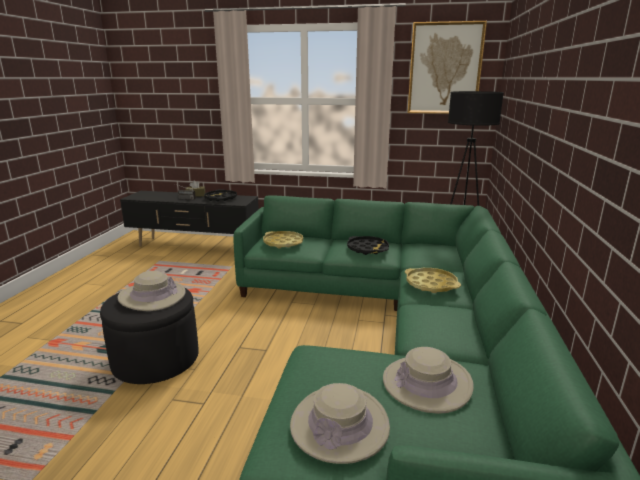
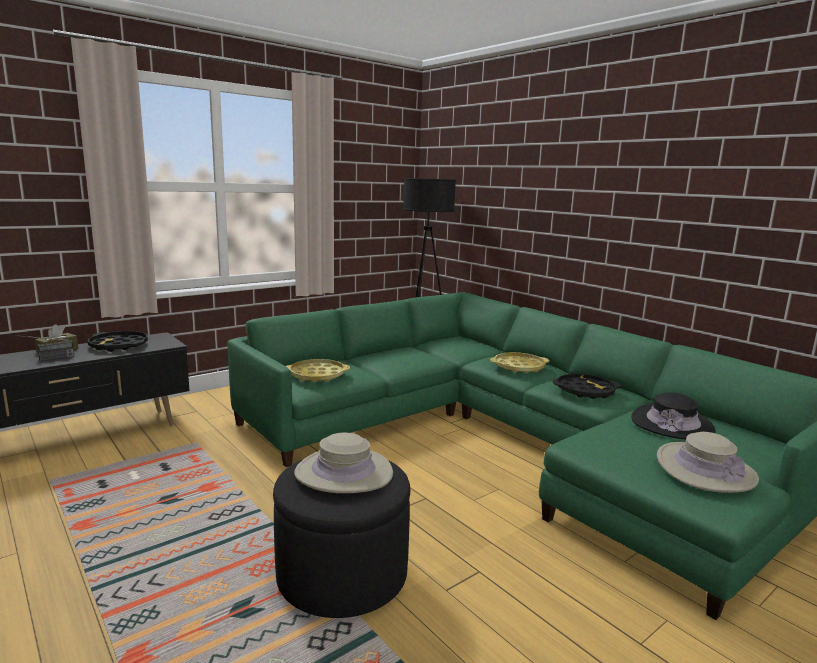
camera: 50 degrees left, 5 degrees down
(367, 249) = (408, 356): black tray -> black tray (585, 391)
(427, 383) = (672, 424): beige hat -> black hat
(445, 69) = (374, 153): picture -> none

